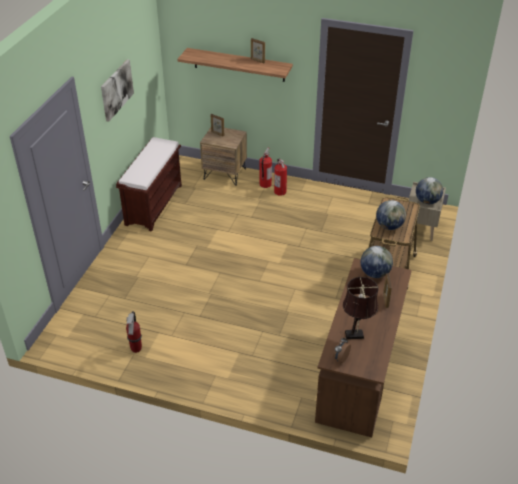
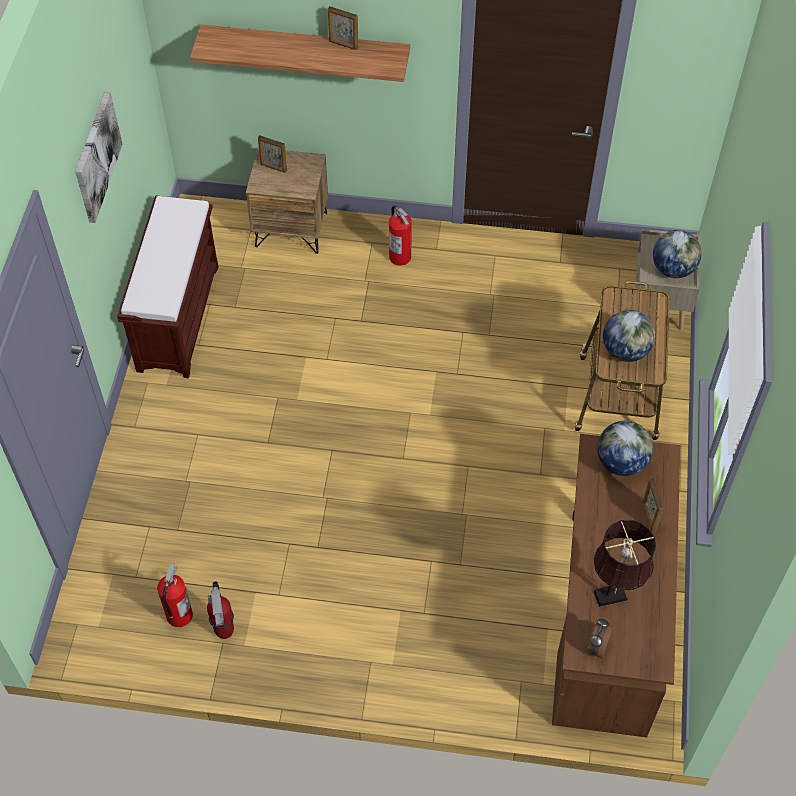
camera: 10 degrees left, 15 degrees up
(265, 184) = (369, 244): fire extinguisher -> fire extinguisher (178, 616)

